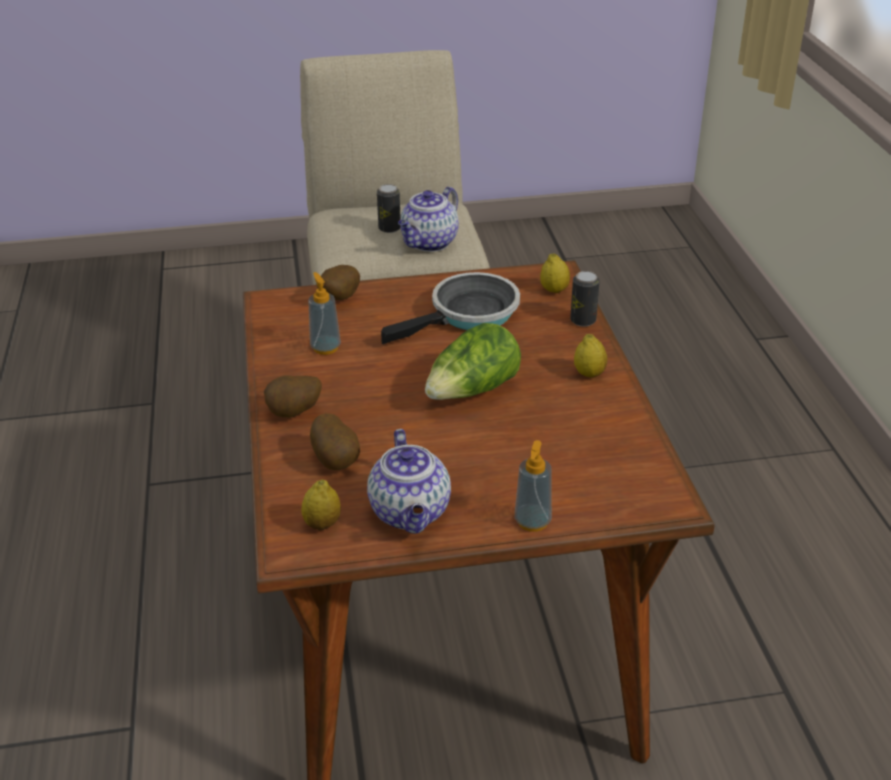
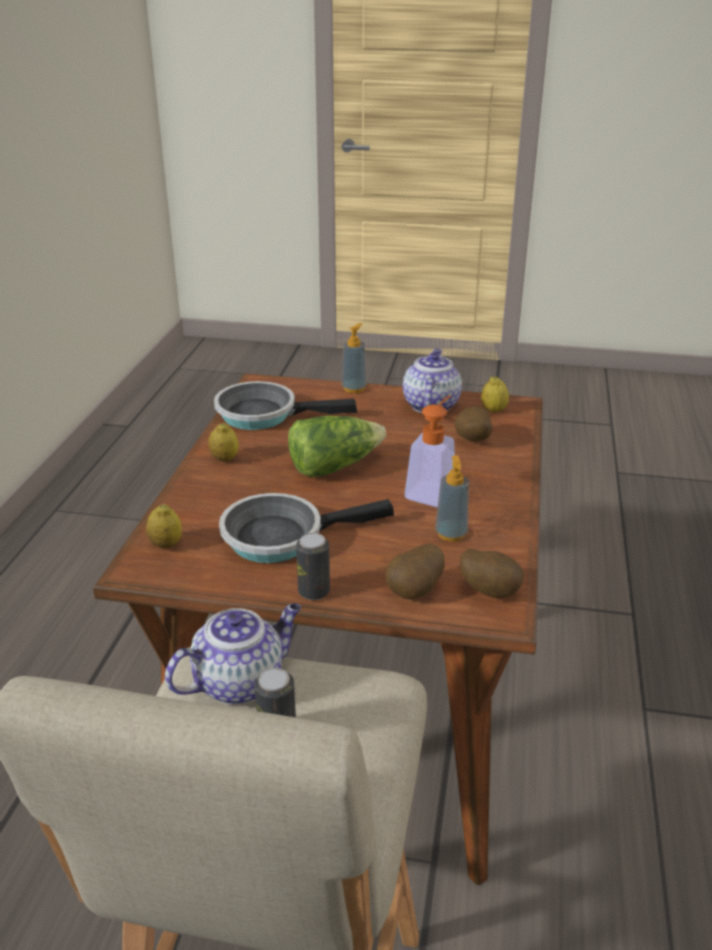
camera: 160 degrees left, 5 degrees down
(294, 414) = (498, 479): potato -> potato (490, 591)
(357, 386) = (433, 490): none -> soap dispenser
(583, 320) = (175, 505): can -> can (314, 591)
(607, 443) = (264, 414): none -> frying pan

